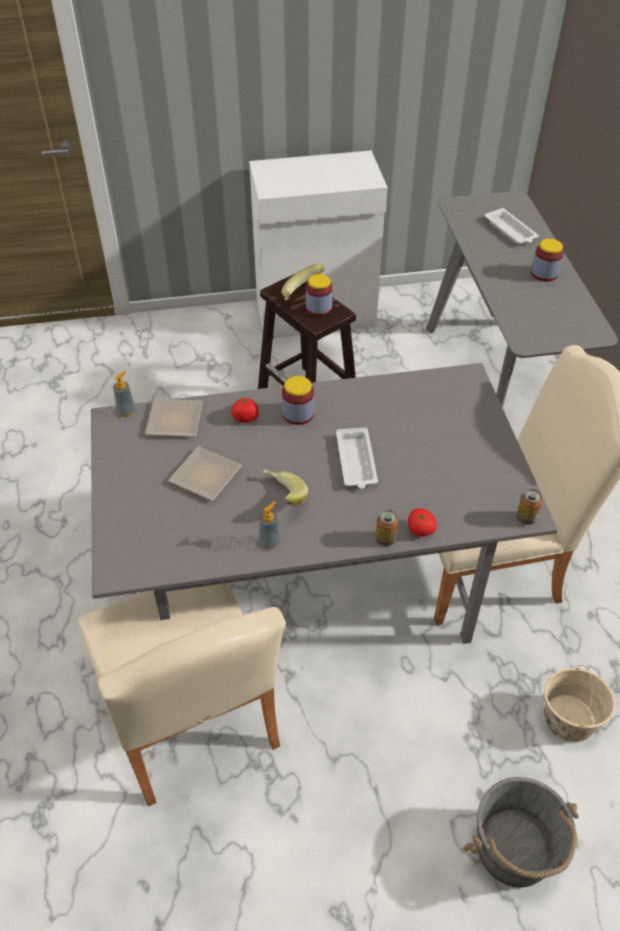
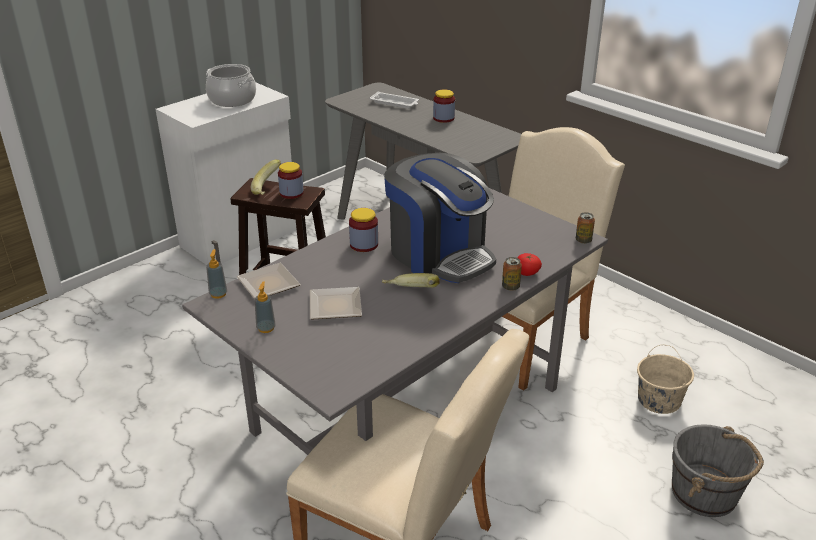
camera: 35 degrees left, 15 degrees down
(246, 418) = (326, 261): tomato -> none
(269, 542) = (432, 323): soap dispenser -> soap dispenser (266, 328)
(327, 173) = (232, 100): none -> cooking pot
(356, 462) = (439, 255): white tray -> coffee machine

